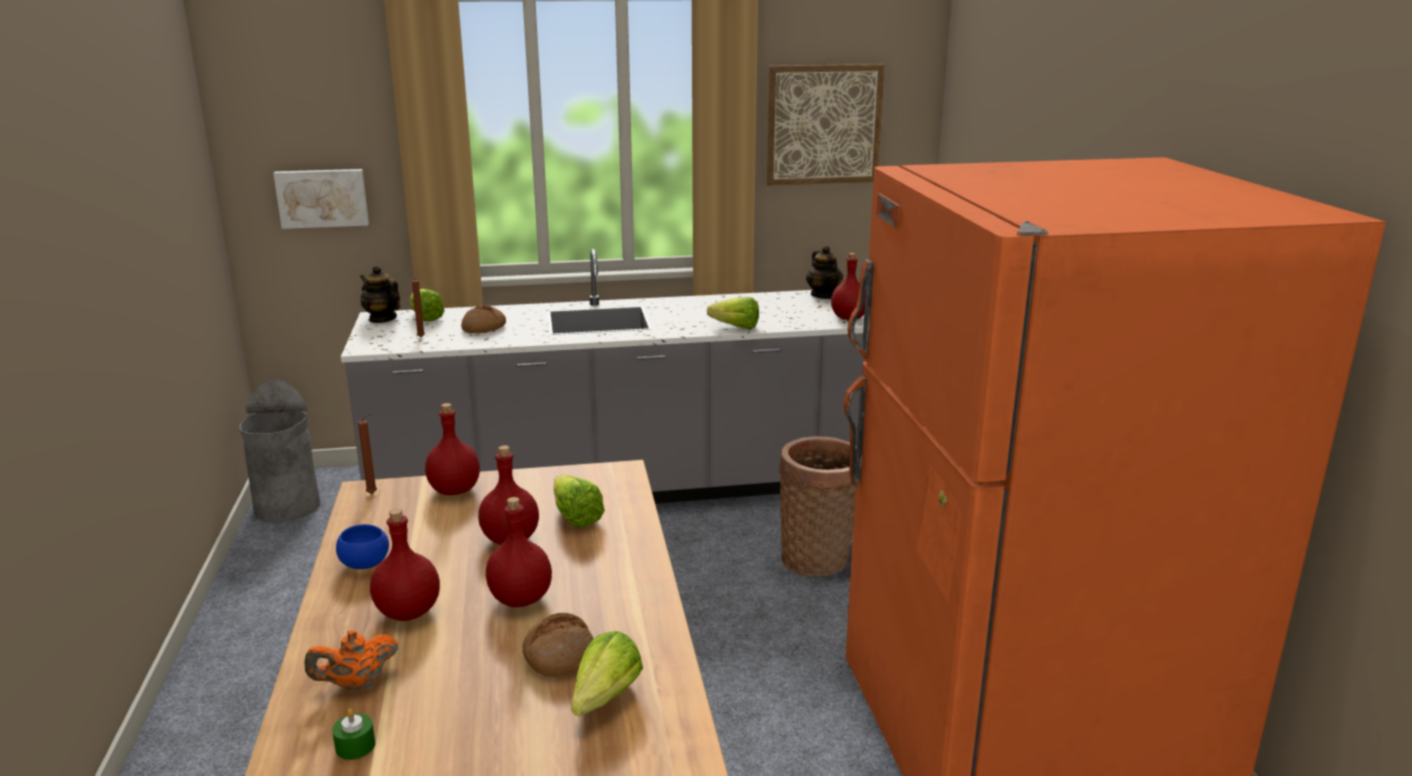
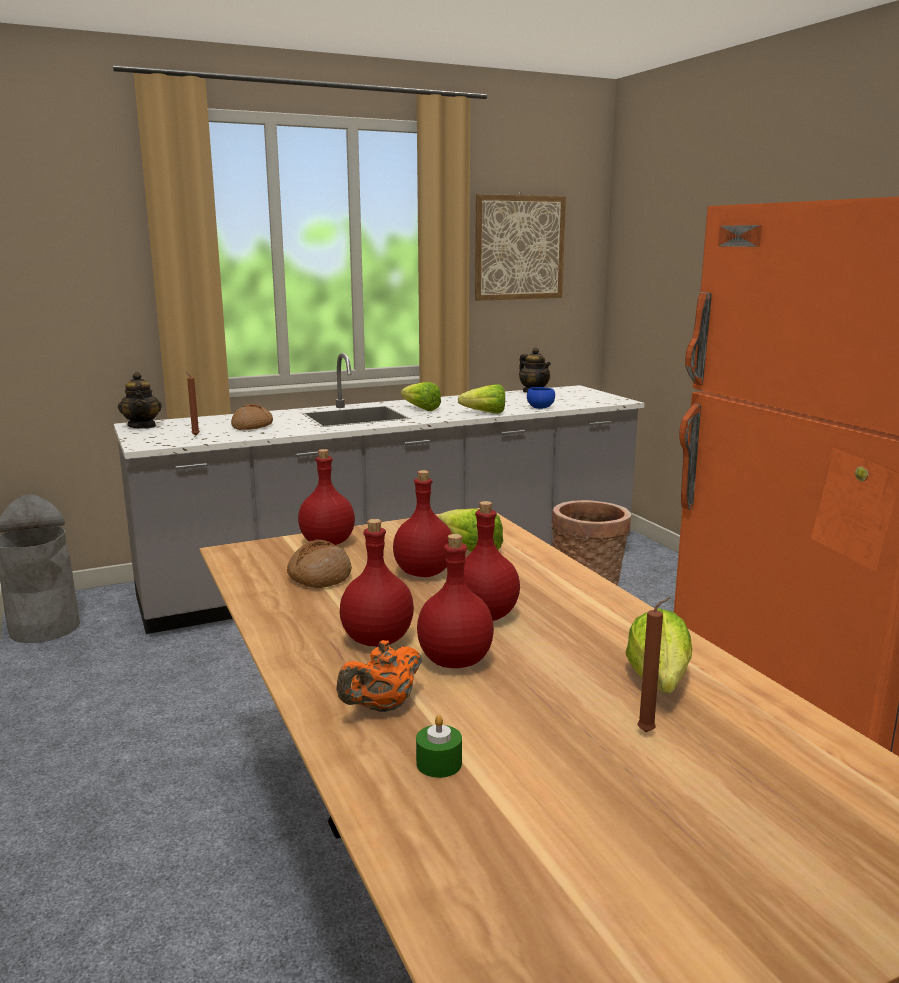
camera: 15 degrees left, 5 degrees down
(322, 198) = (68, 312): picture -> none
(364, 564) = (290, 608): blue bowl -> blue bowl (540, 408)
(373, 494) = (244, 553): brown candle -> brown candle (649, 731)
(382, 319) = (142, 426): teapot -> teapot turned 135 degrees counterclockwise
(425, 316) = (184, 422): lettuce -> lettuce (419, 408)
(559, 655) = (573, 654): bread -> bread (319, 576)
(848, 318) = (571, 403): red bottle -> red bottle (453, 661)

